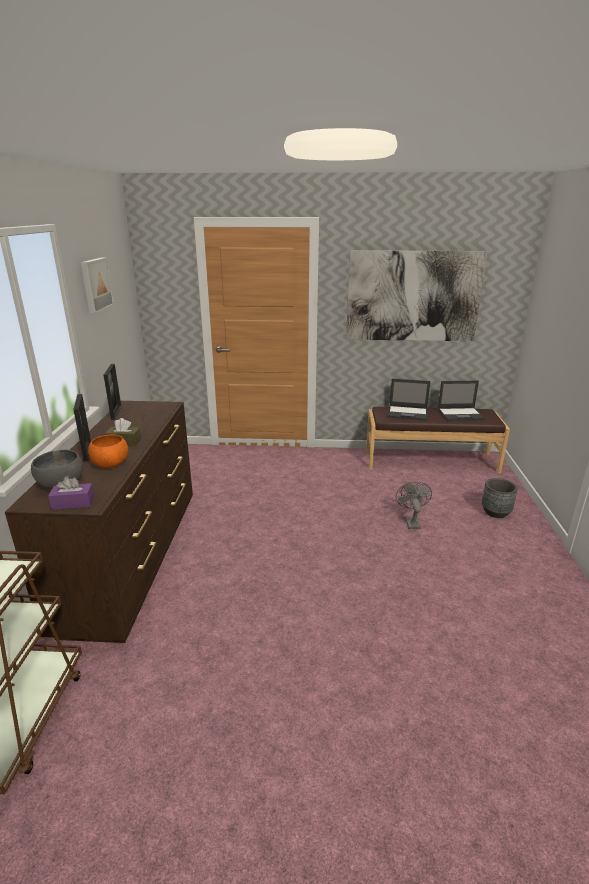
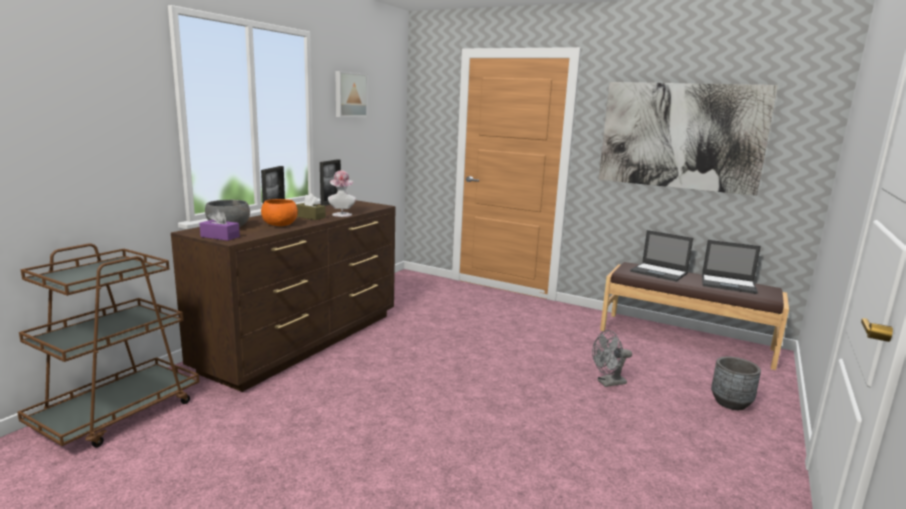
camera: 25 degrees right, 10 degrees down
(149, 428) = (341, 214): none -> hat
(411, 521) = (608, 383): grey fan -> grey fan turned 135 degrees counterclockwise

